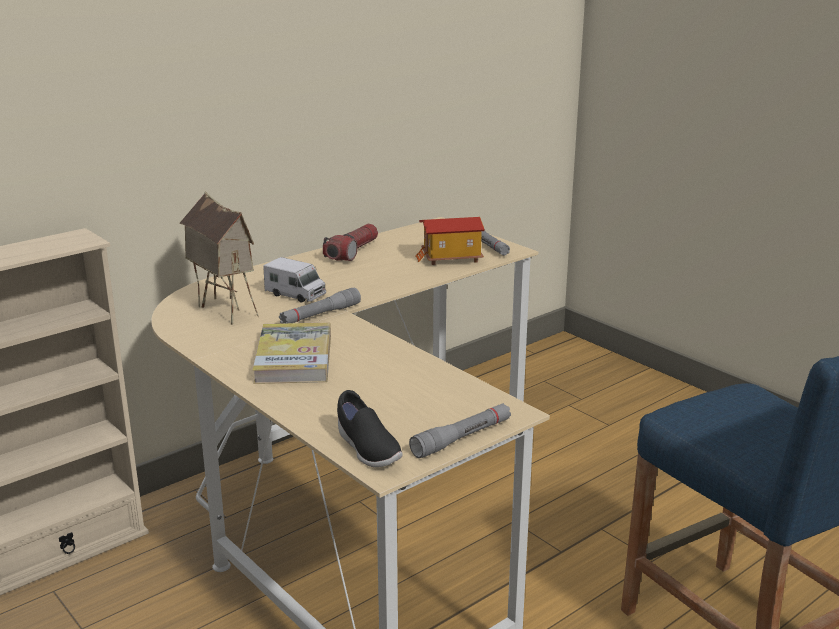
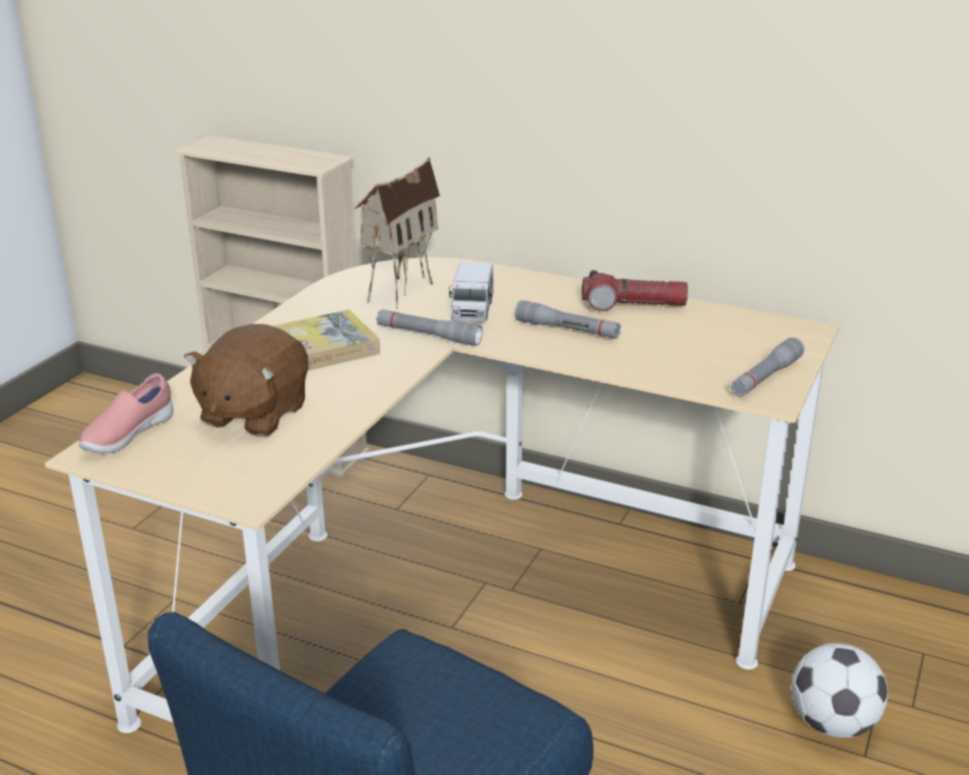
camera: 65 degrees right, 5 degrees up
(367, 449) = (127, 435): black shoe -> pink shoe
(381, 394) = (253, 414): none -> brown plush toy
(451, 258) = (685, 365): toy house -> none
(462, 438) = (172, 481): grey flashlight -> grey flashlight (567, 330)
(580, 425) = (832, 724): none -> football

